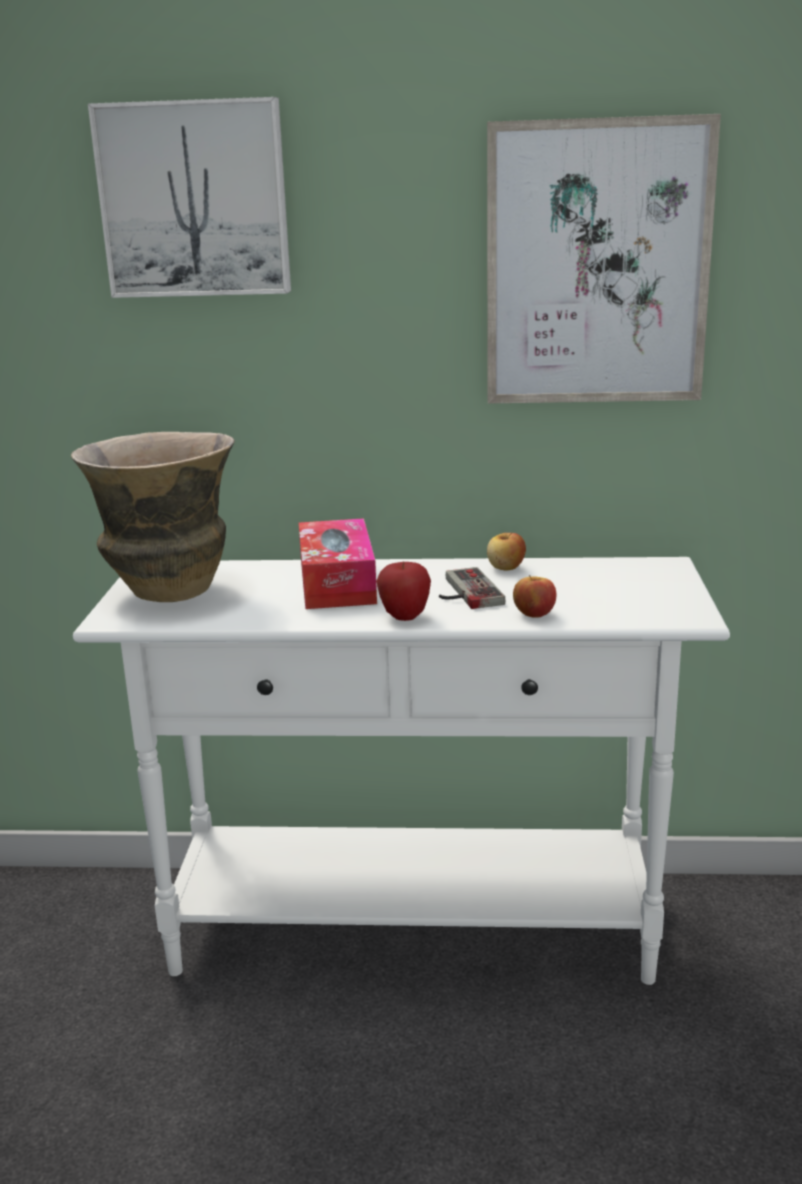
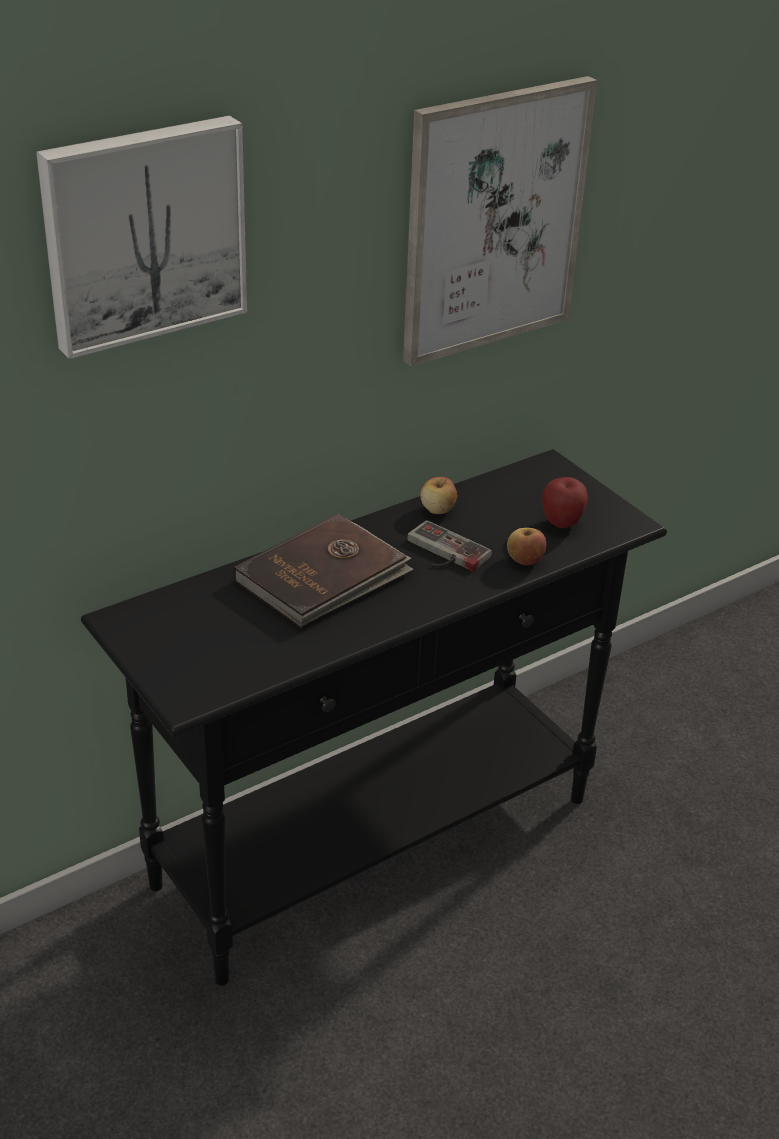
camera: 40 degrees left, 15 degrees up
(168, 591) = (186, 644): vase -> none
(337, 582) = (323, 577): tissue box -> brown book
(404, 616) = (434, 600): apple -> apple (561, 523)
(414, 930) = (377, 842): white console table -> black console table

